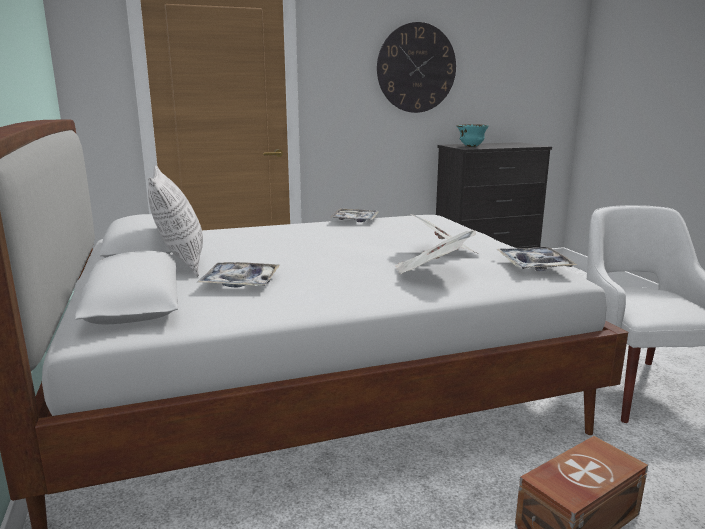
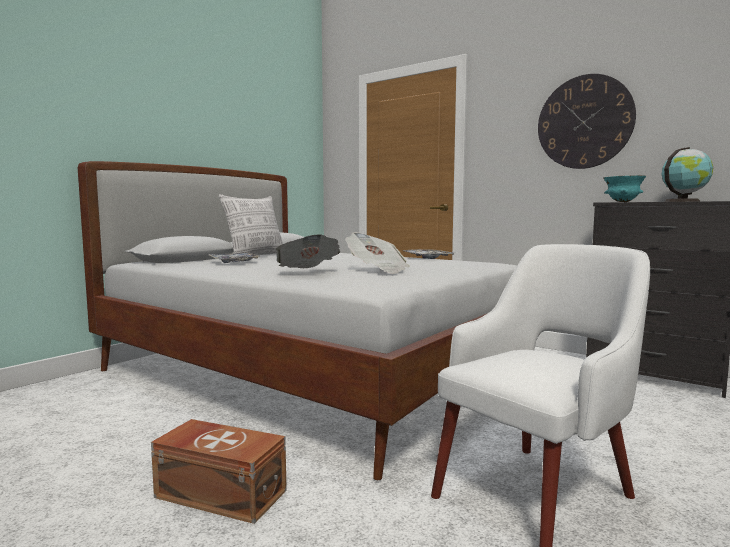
camera: 55 degrees right, 10 degrees down
(501, 144) = (684, 201): none -> globe
(534, 265) = (384, 281): tray -> none

